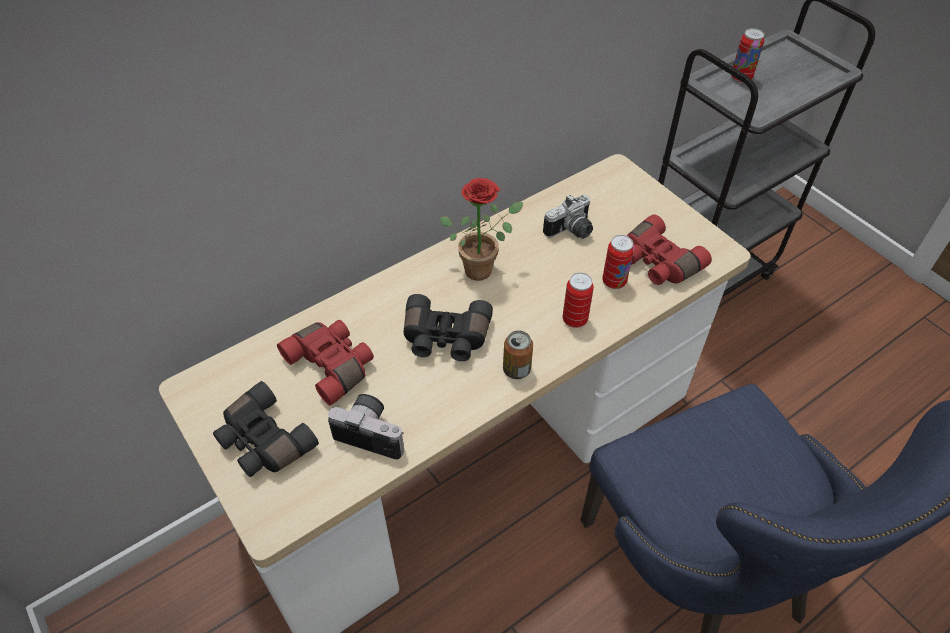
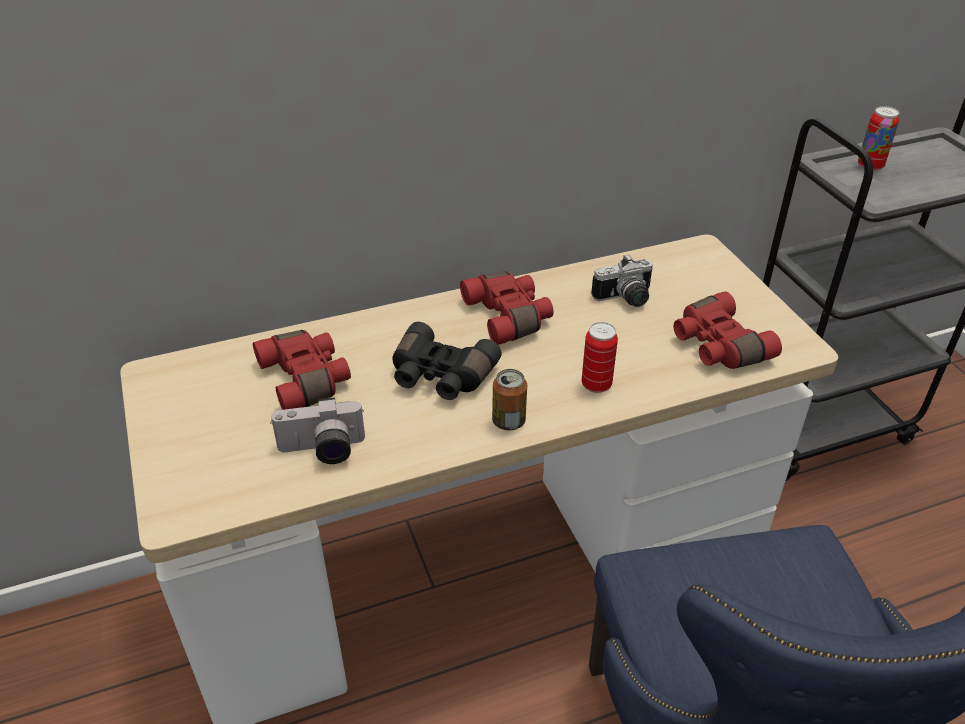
camera: 15 degrees right, 10 degrees down
(263, 442) = (202, 436): black binoculars -> none
(373, 432) = (322, 451): camera -> camera turned 135 degrees clockwise
(482, 267) = (509, 316): potted plant -> red binoculars
(614, 282) = (657, 356): can -> none

